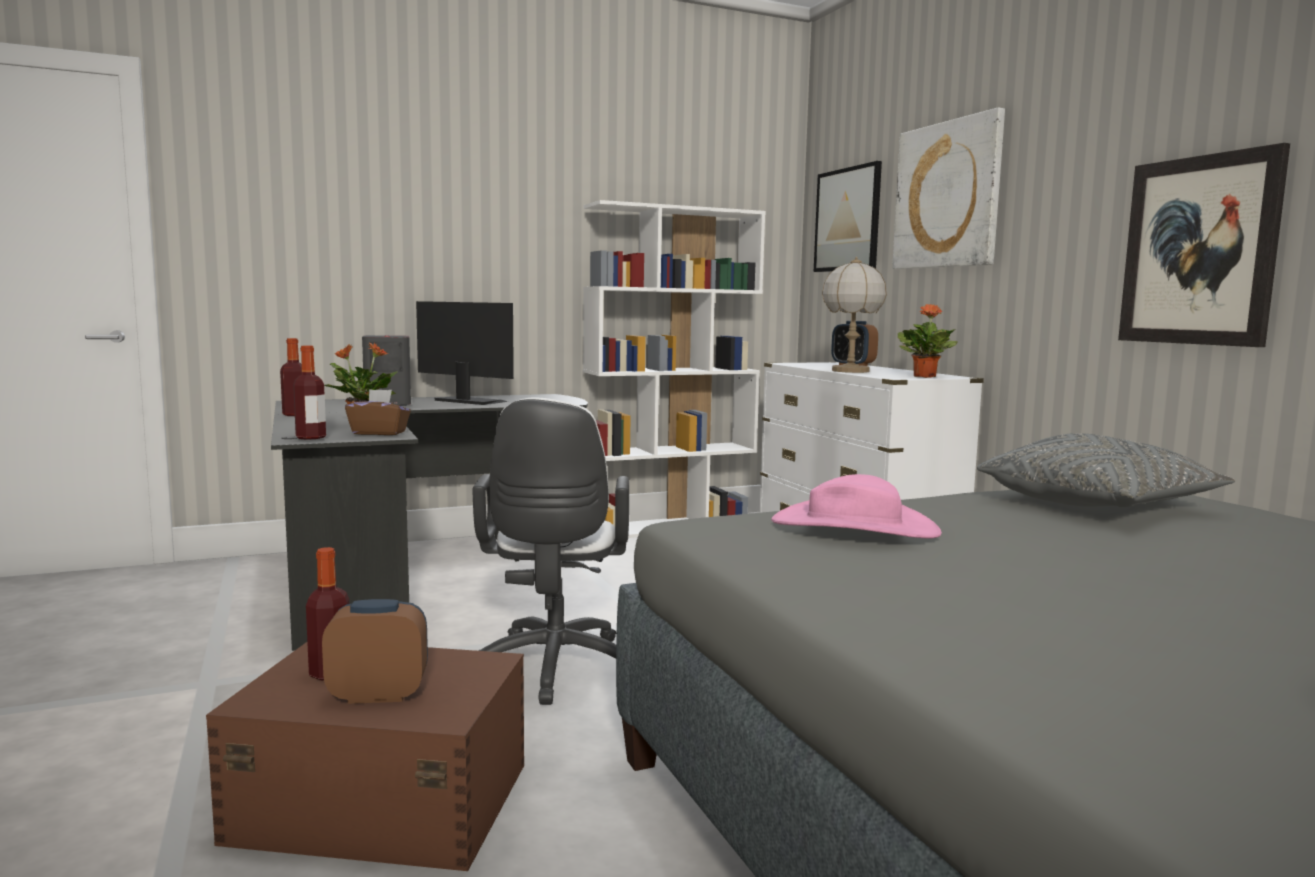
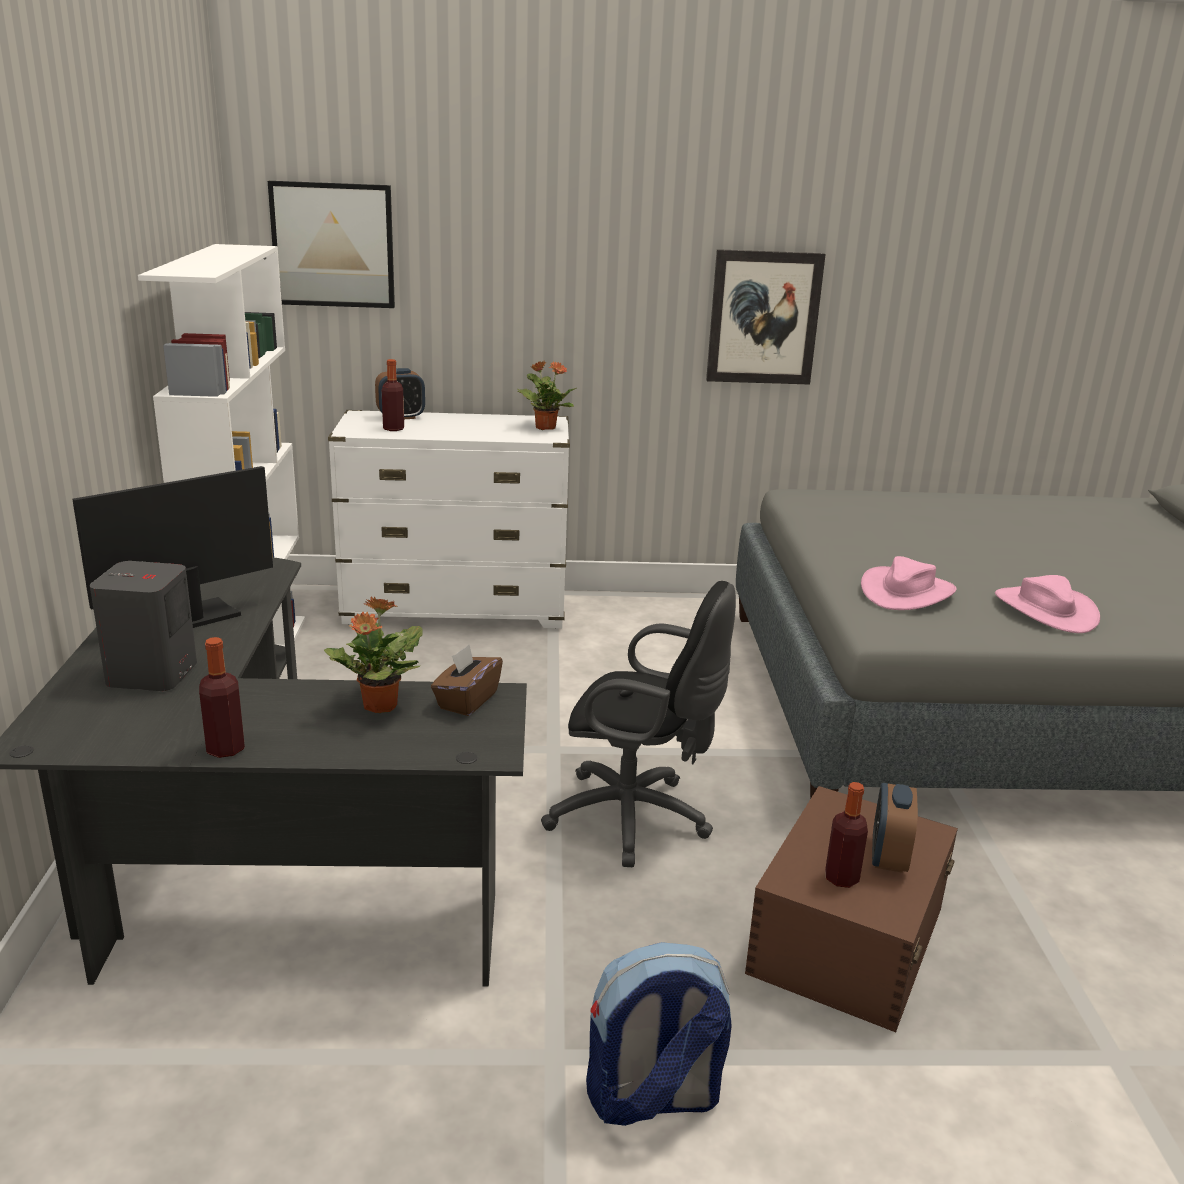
camera: 70 degrees left, 15 degrees up
(146, 725) = (652, 1098): none -> backpack
(311, 437) = (487, 743): bottle -> bottle (393, 428)
(553, 670) = (636, 819): white office chair -> black office chair
(850, 371) = (468, 434): table lamp -> none
(947, 595) = (1044, 610): none -> pink hat
(948, 195) = (503, 241): picture -> none
(1098, 506) = (862, 521): grey pillow -> none

